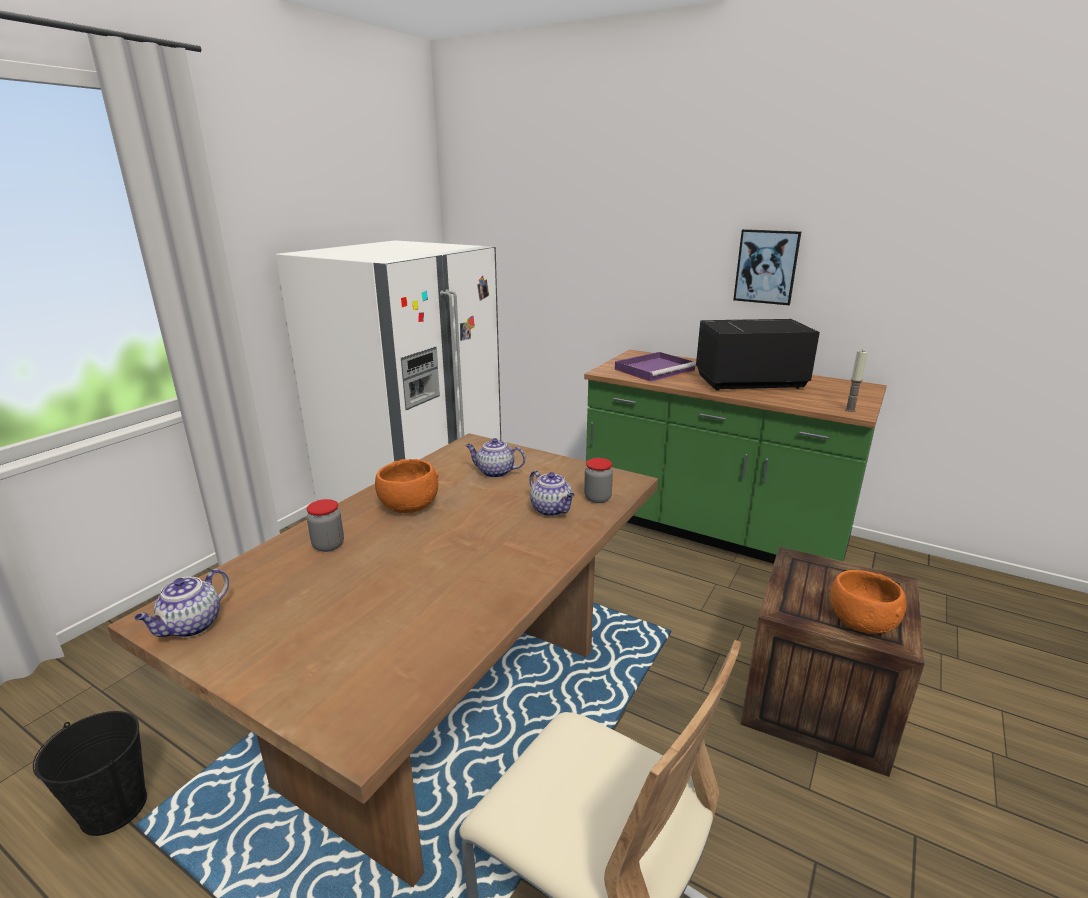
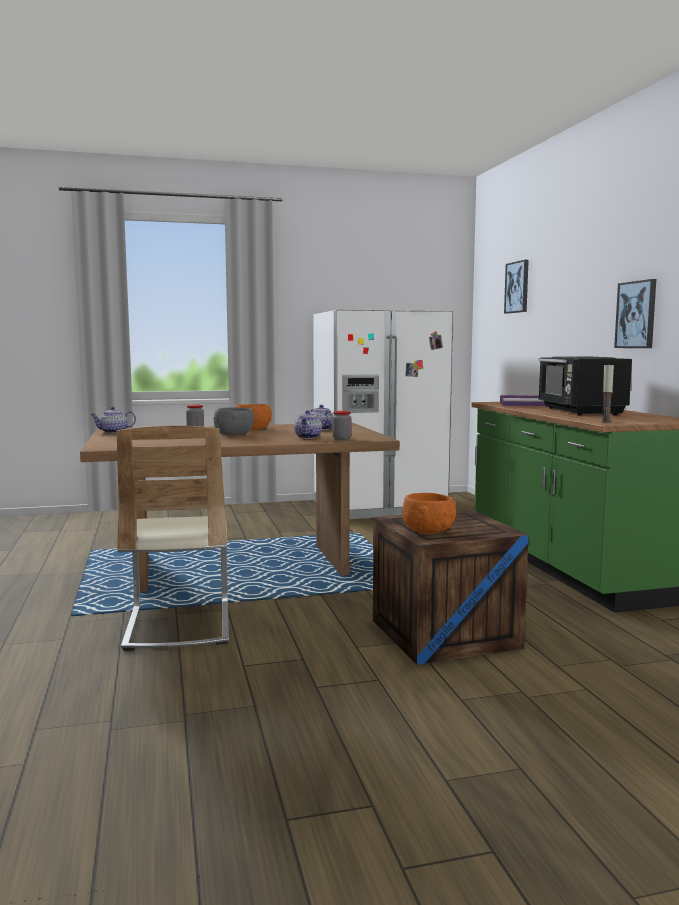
camera: 45 degrees right, 15 degrees down
(114, 807) = (92, 545): black bucket -> none
(441, 543) = (234, 435): none -> grey bowl
(541, 209) = (517, 287): none -> picture
(748, 382) = (580, 411): black microwave -> black microwave turned 135 degrees counterclockwise

